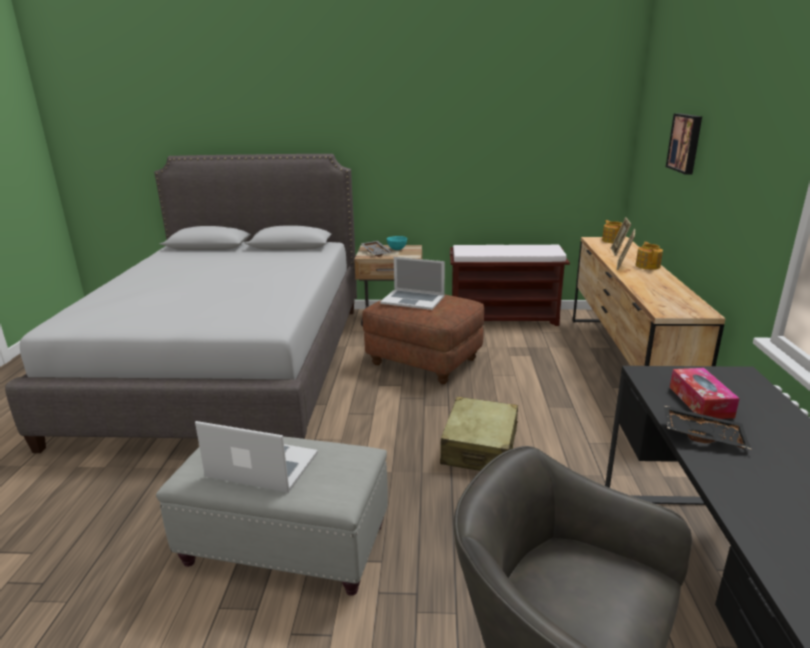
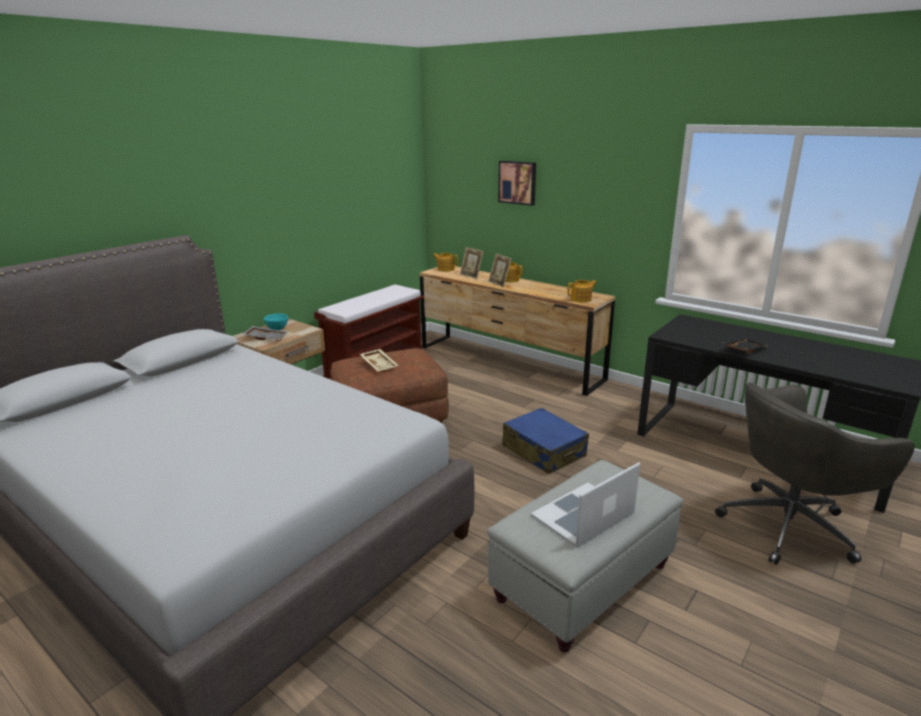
camera: 55 degrees left, 0 degrees up
(413, 299) = (380, 365): laptop -> beige tray
(480, 447) = (543, 451): beige suitcase -> blue suitcase
(667, 306) = (581, 299): none -> teapot
(700, 402) = (708, 337): tissue box -> none

